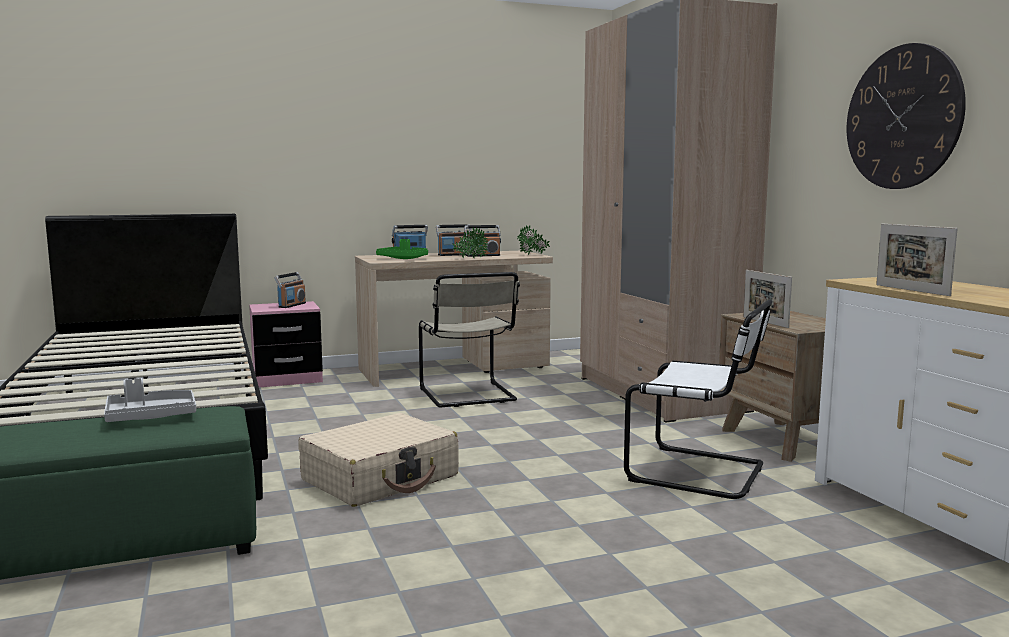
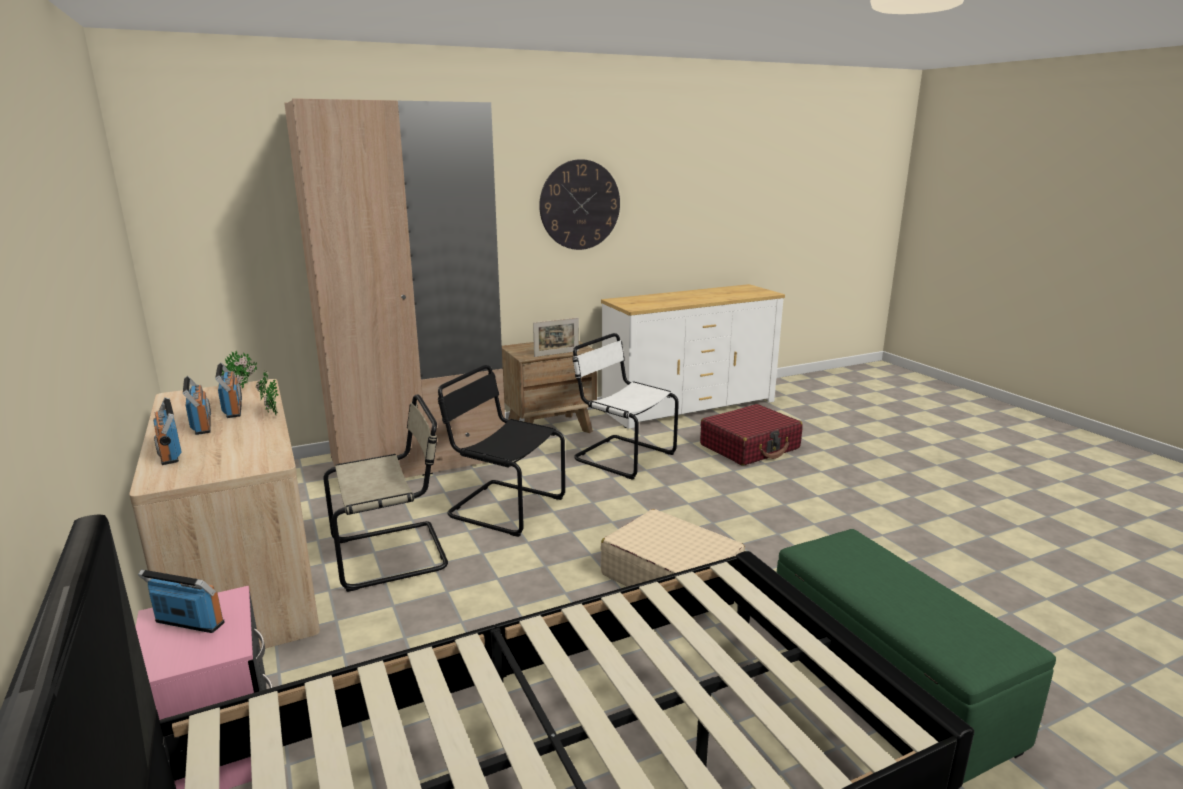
camera: 95 degrees left, 10 degrees up
(150, 417) = (860, 577): grey tray -> none
(403, 259) = (241, 451): green tray -> none
(549, 422) = (502, 507): none -> black chair
(701, 473) = (621, 456): white chair -> white chair turned 75 degrees counterclockwise
(790, 571) = (750, 447): none -> red suitcase
(911, 290) = (675, 304): picture frame -> none

